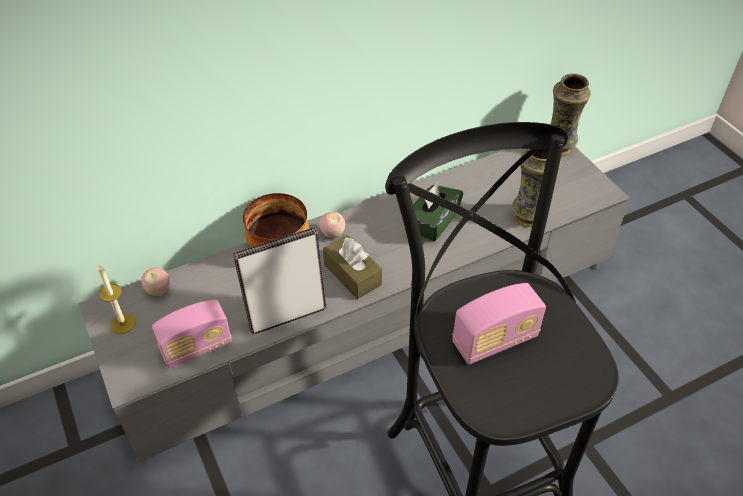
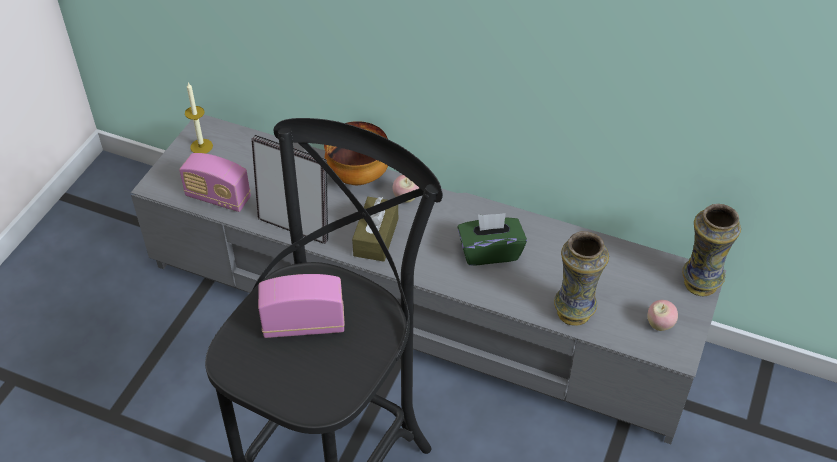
camera: 50 degrees right, 0 degrees up
(158, 290) = (247, 143): apple -> apple (659, 325)
(494, 340) = (304, 324): radio -> radio turned 150 degrees clockwise

